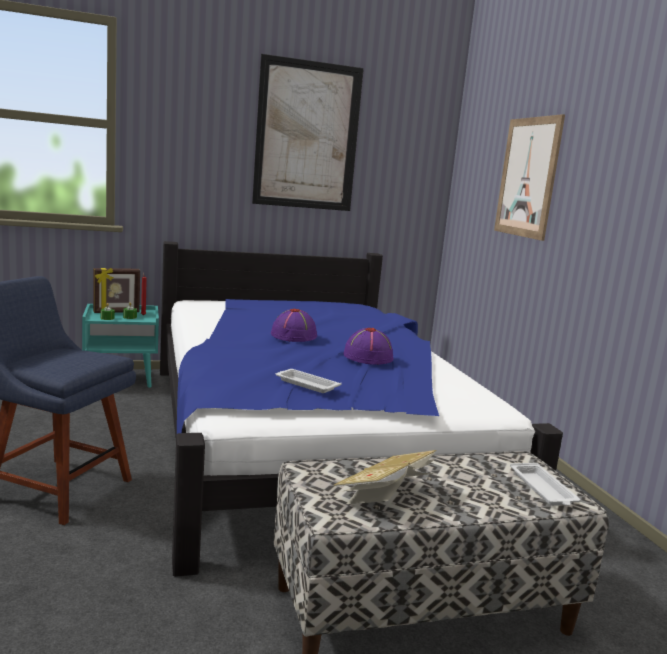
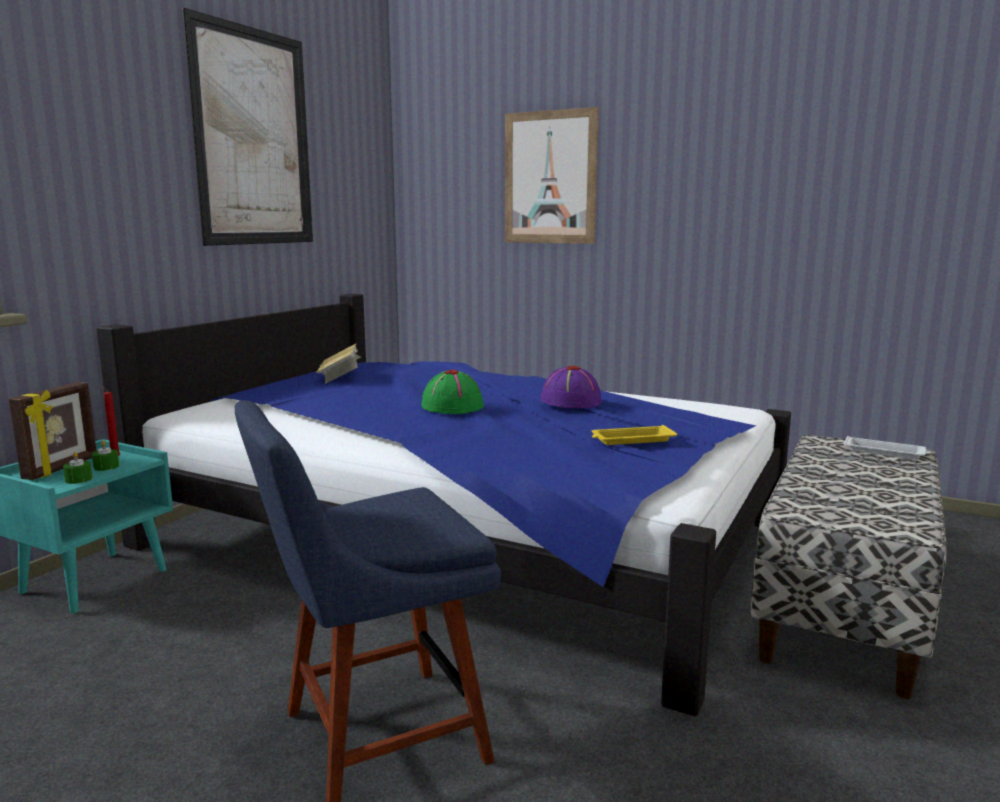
camera: 45 degrees left, 0 degrees up
(294, 335) = (452, 406): purple hat -> green hat
(306, 384) = (631, 440): white tray -> yellow tray
(386, 497) = (873, 501): book -> book (340, 377)

